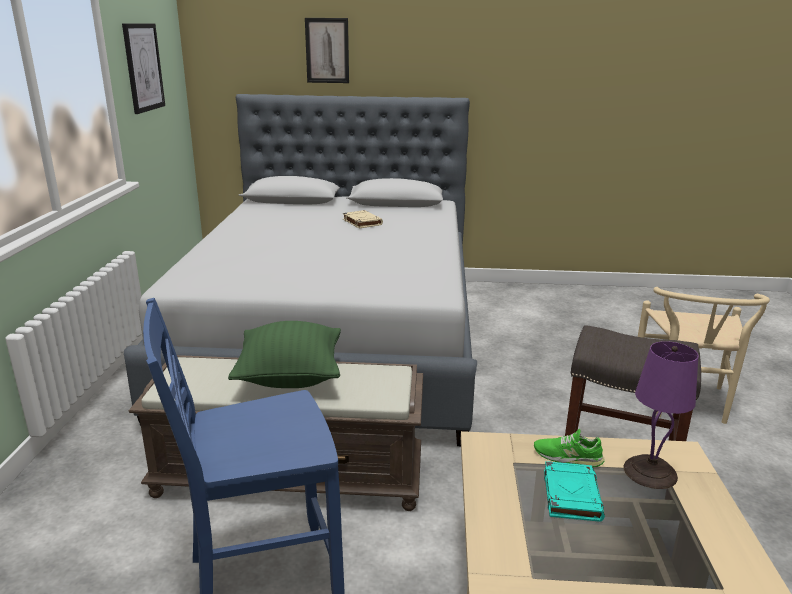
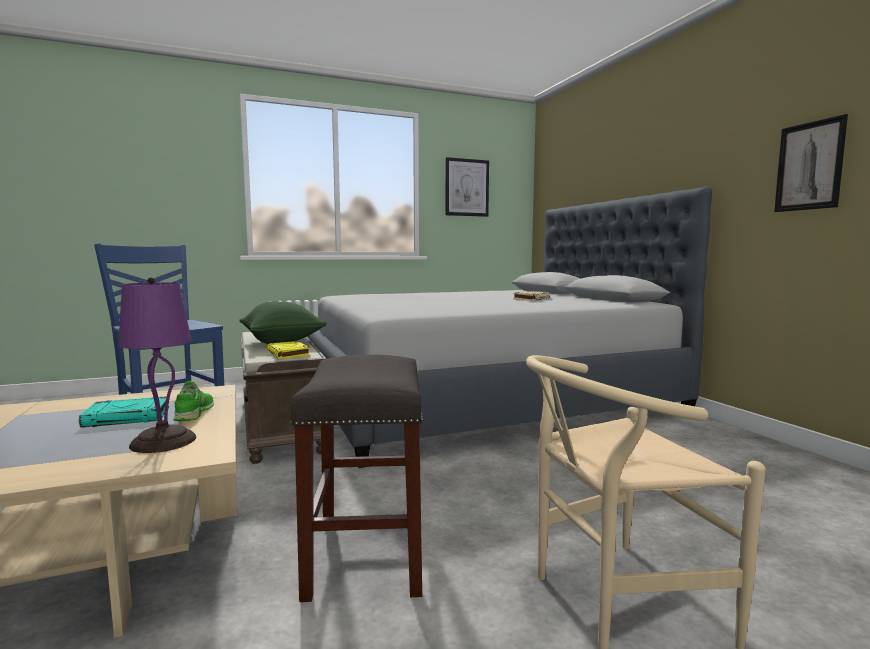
camera: 65 degrees right, 15 degrees down
(327, 50) = (606, 164): picture -> picture (809, 166)
(376, 381) = (288, 354): none -> yellow book

